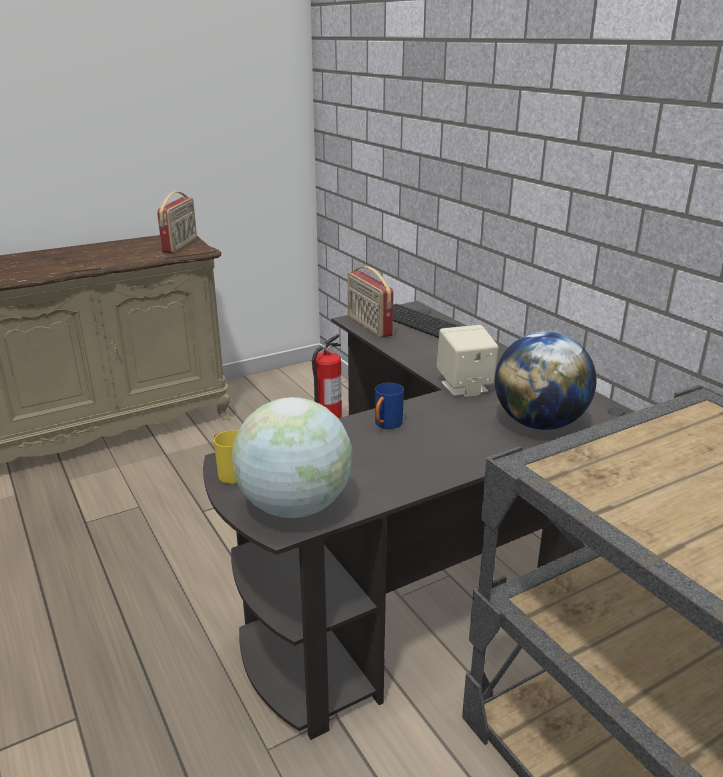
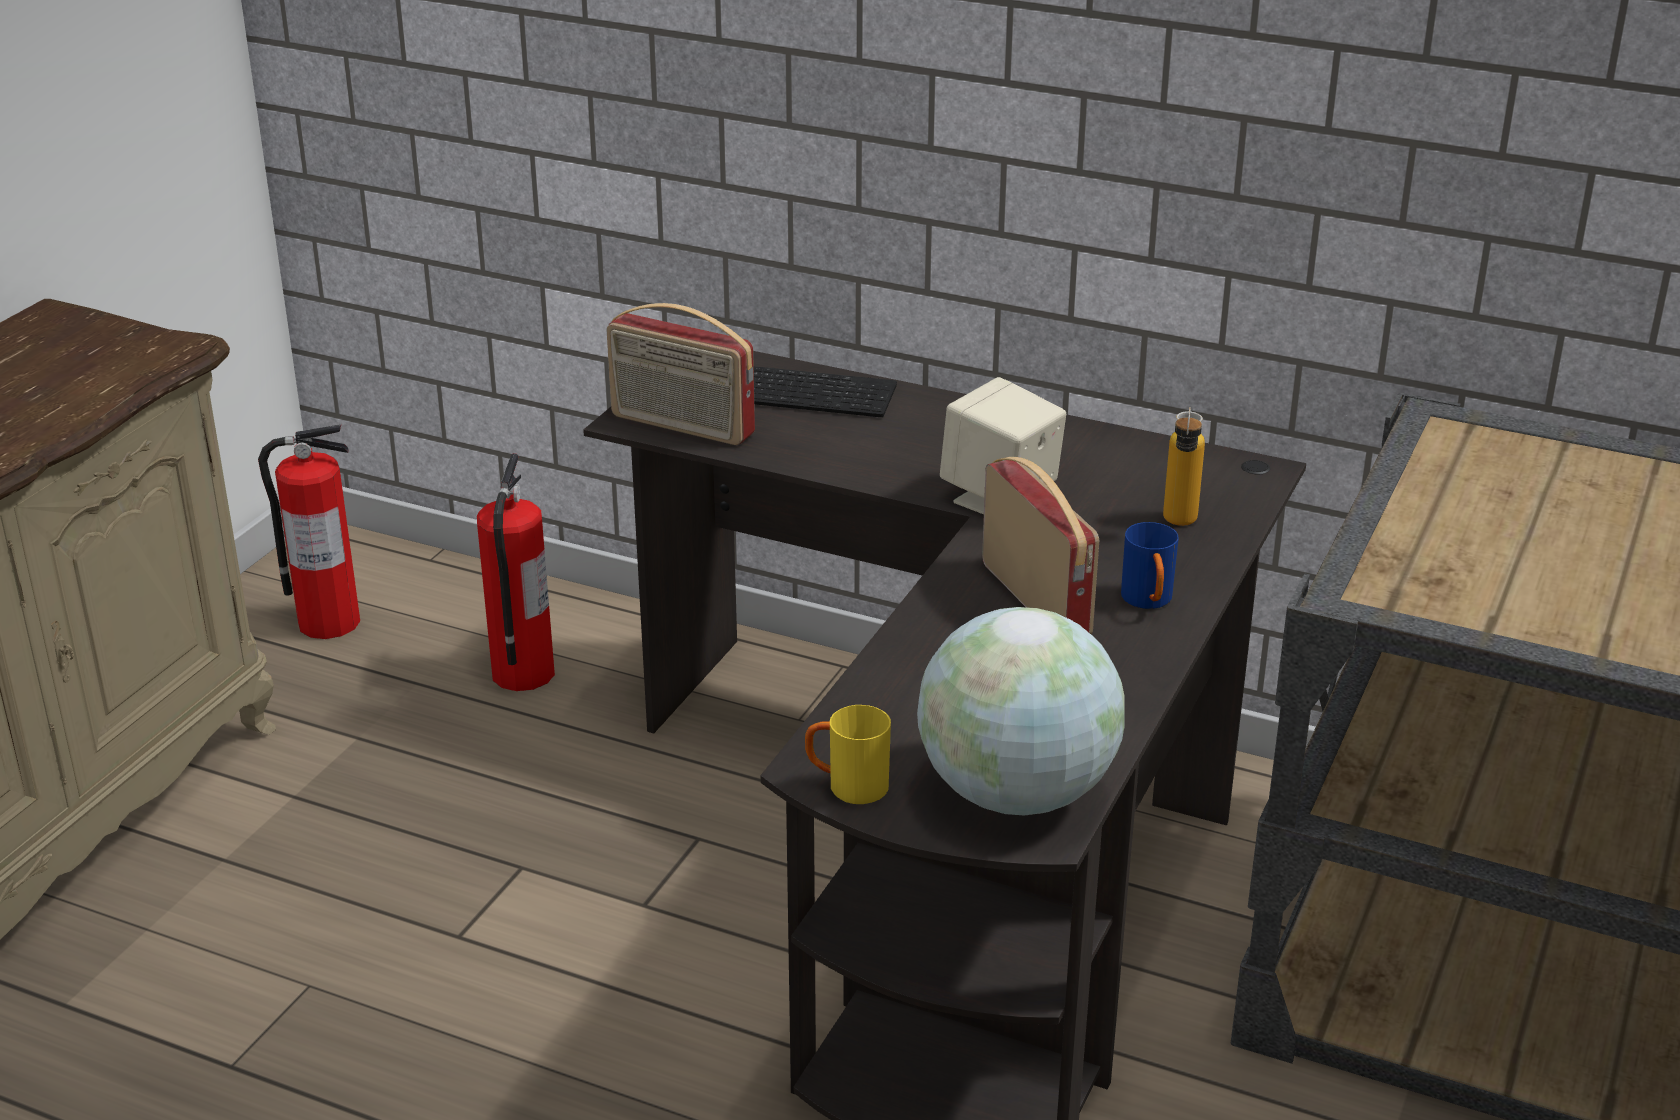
camera: 35 degrees left, 5 degrees up
(181, 245) = (107, 346): radio -> radio (1037, 599)
(284, 391) = (327, 622): none -> fire extinguisher
(386, 425) = (970, 613): blue mug -> blue mug (1149, 602)
(539, 423) = (1179, 525): globe -> bottle

